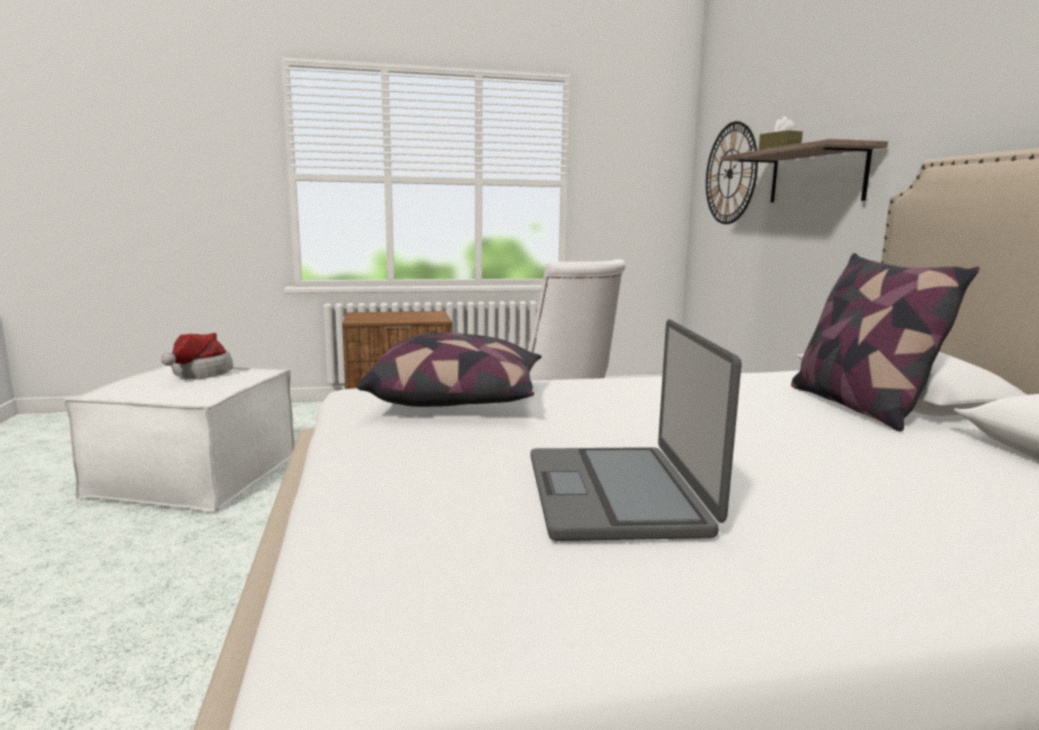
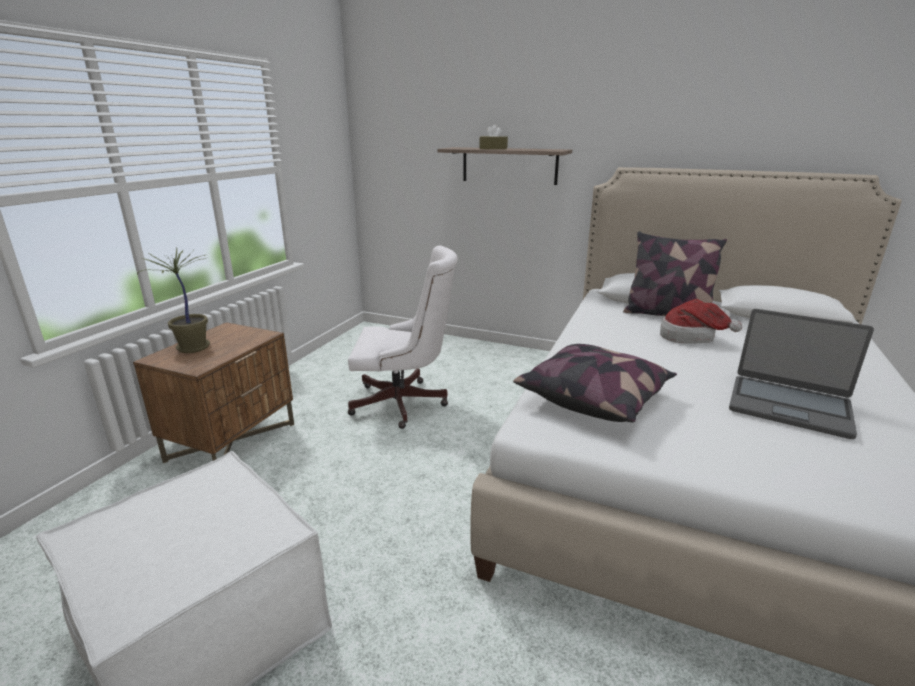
camera: 55 degrees left, 10 degrees up
(197, 373) = (165, 515): hat -> hat (691, 337)
(385, 315) = (192, 348): none -> potted plant
(730, 173) = (408, 155): wall clock -> none

